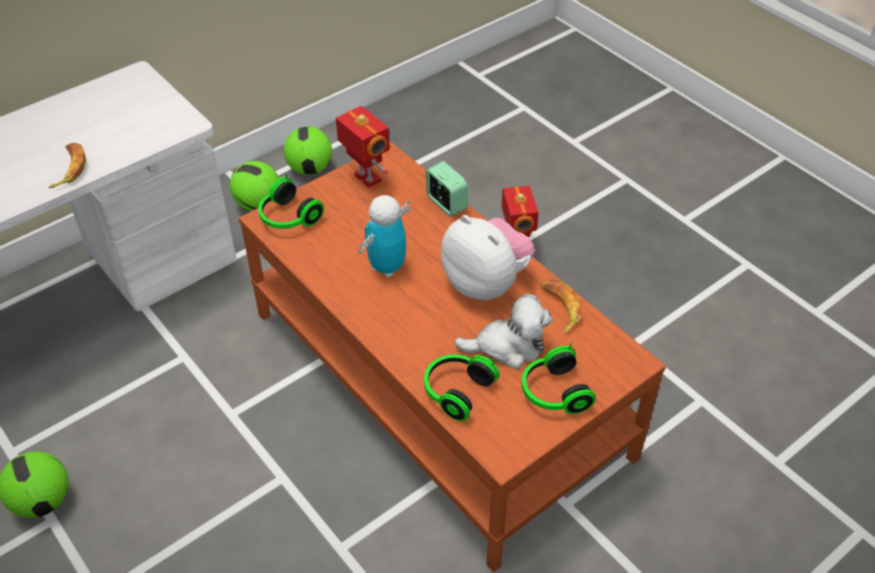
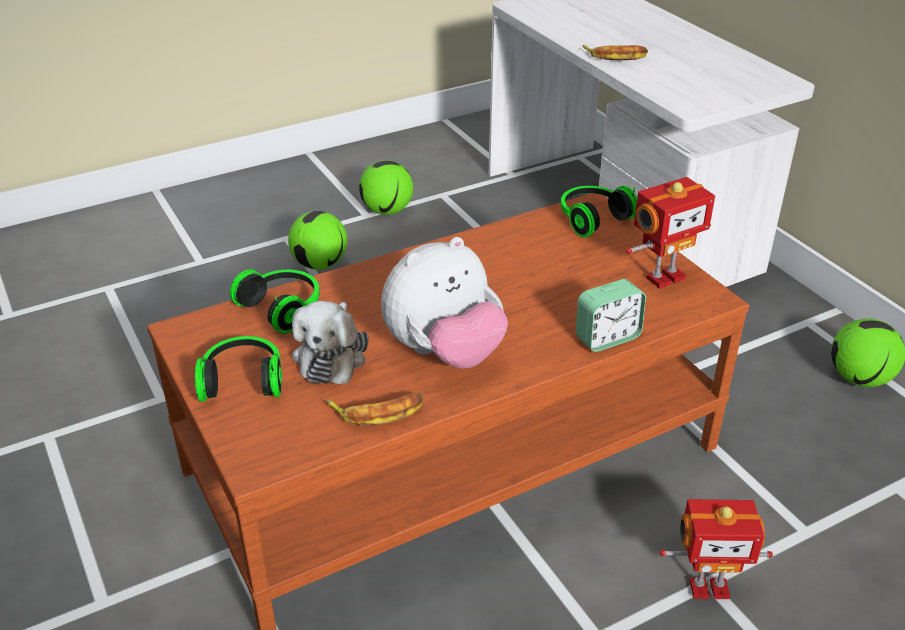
camera: 100 degrees right, 10 degrees down
(258, 204) = (777, 331): football -> football (320, 264)
(387, 268) = (492, 280): toy robot -> none

